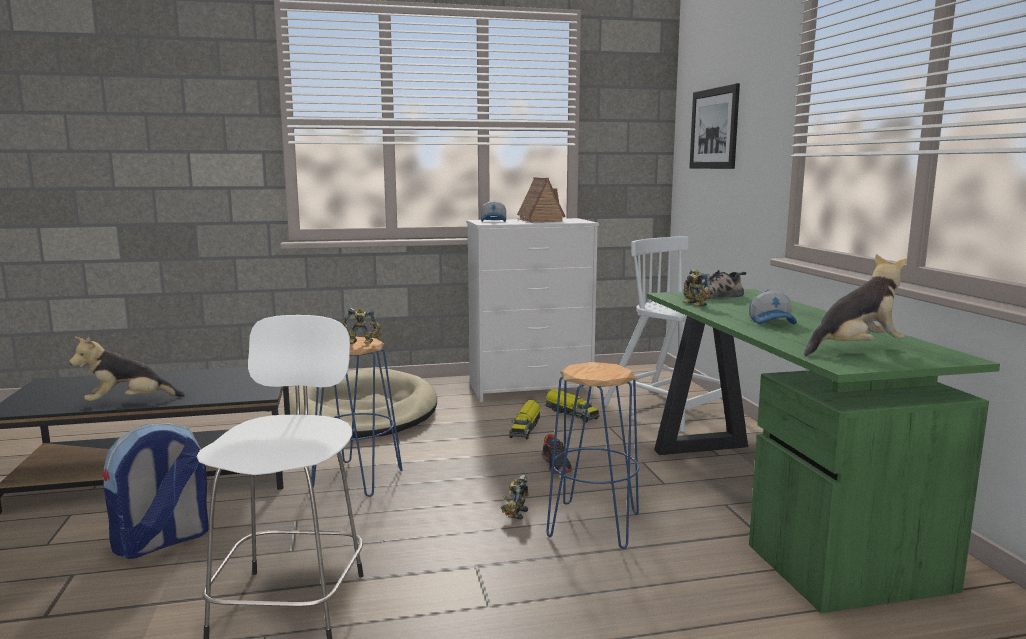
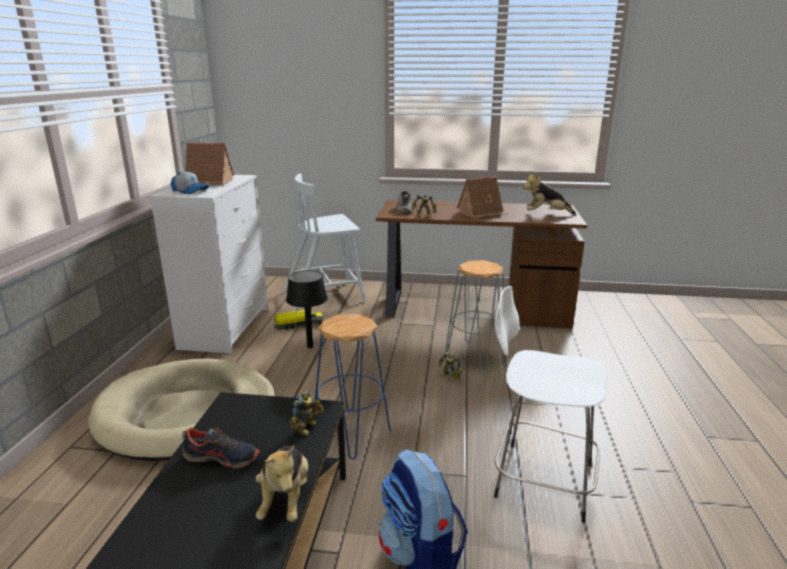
camera: 70 degrees left, 10 degrees up
(361, 343) = (351, 320): toy robot -> toy robot (308, 428)
(525, 428) = (310, 346): toy truck -> black table lamp
(556, 465) = (386, 349): shoe -> shoe (222, 457)
(593, 524) = (474, 356): blue stool -> grey stool
(714, 128) = (280, 90): picture -> none
(772, 322) = (481, 213): cap -> toy house
(772, 504) = (472, 307): green desk -> brown desk
(855, 350) = (546, 214): plush toy -> plush toy turned 90 degrees counterclockwise

